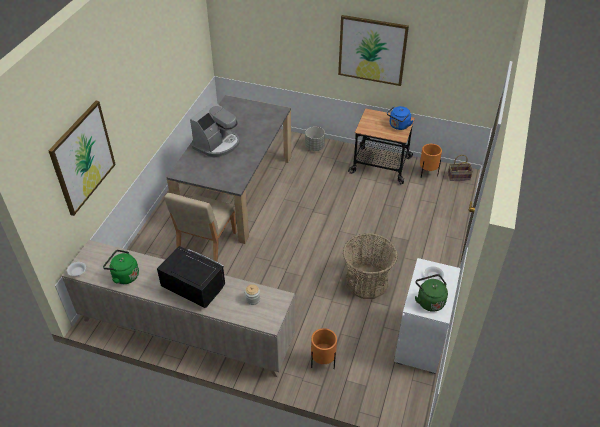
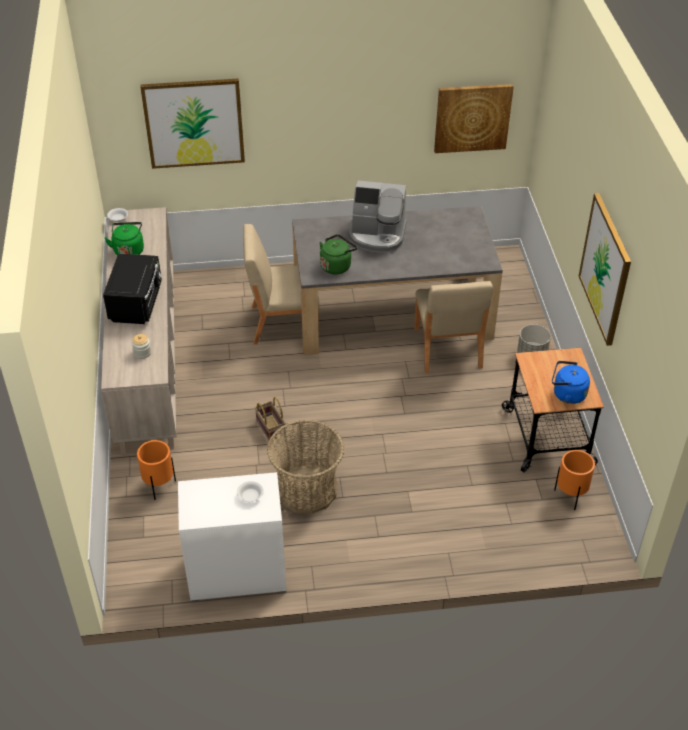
camera: 65 degrees right, 0 degrees up
(190, 46) = (472, 118): none -> picture
(286, 177) = (447, 349): none -> beige chair
(429, 301) = (206, 502): green kettle -> green kettle (337, 265)
(458, 177) = (592, 536): basket -> basket (269, 427)

